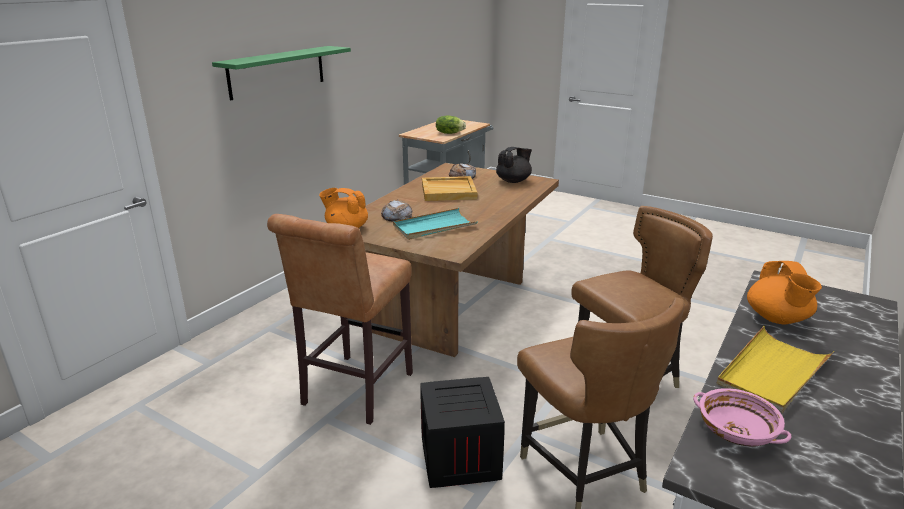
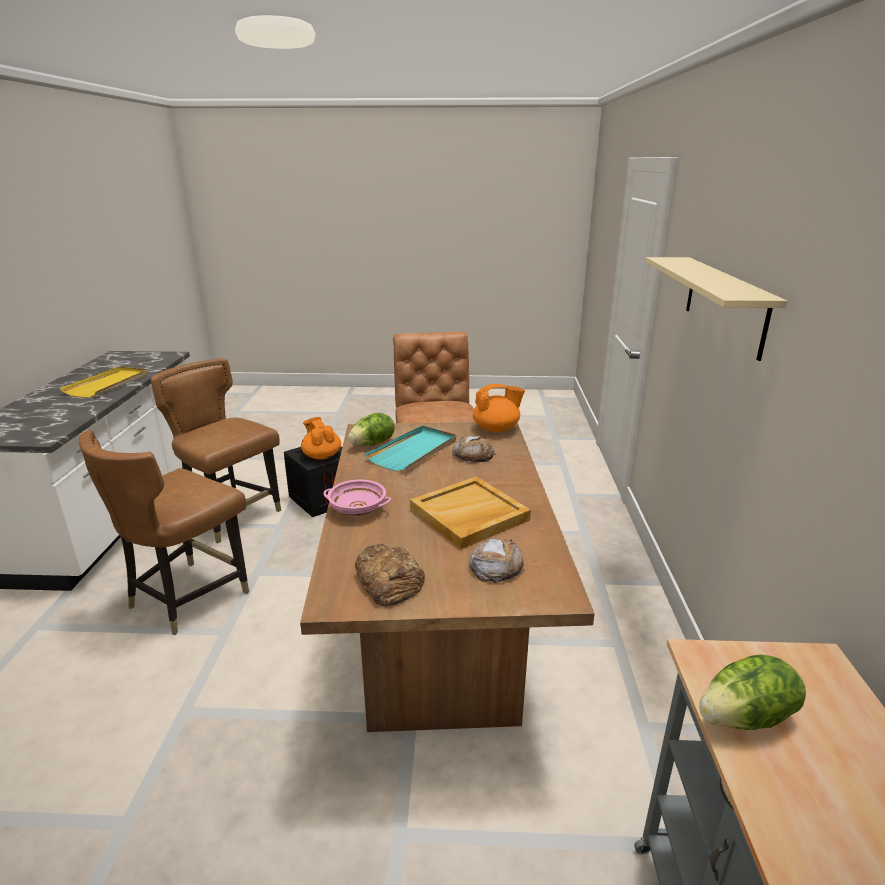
camera: 150 degrees right, 0 degrees up
(277, 71) = (724, 304): green shelf -> beige shelf
(457, 239) = (373, 443): none -> lettuce
(514, 181) = (389, 581): black teapot -> bread
(737, 432) = (148, 364): pink bowl -> pink bowl (357, 509)
(777, 319) = (73, 410): orange teapot -> orange teapot (321, 456)

